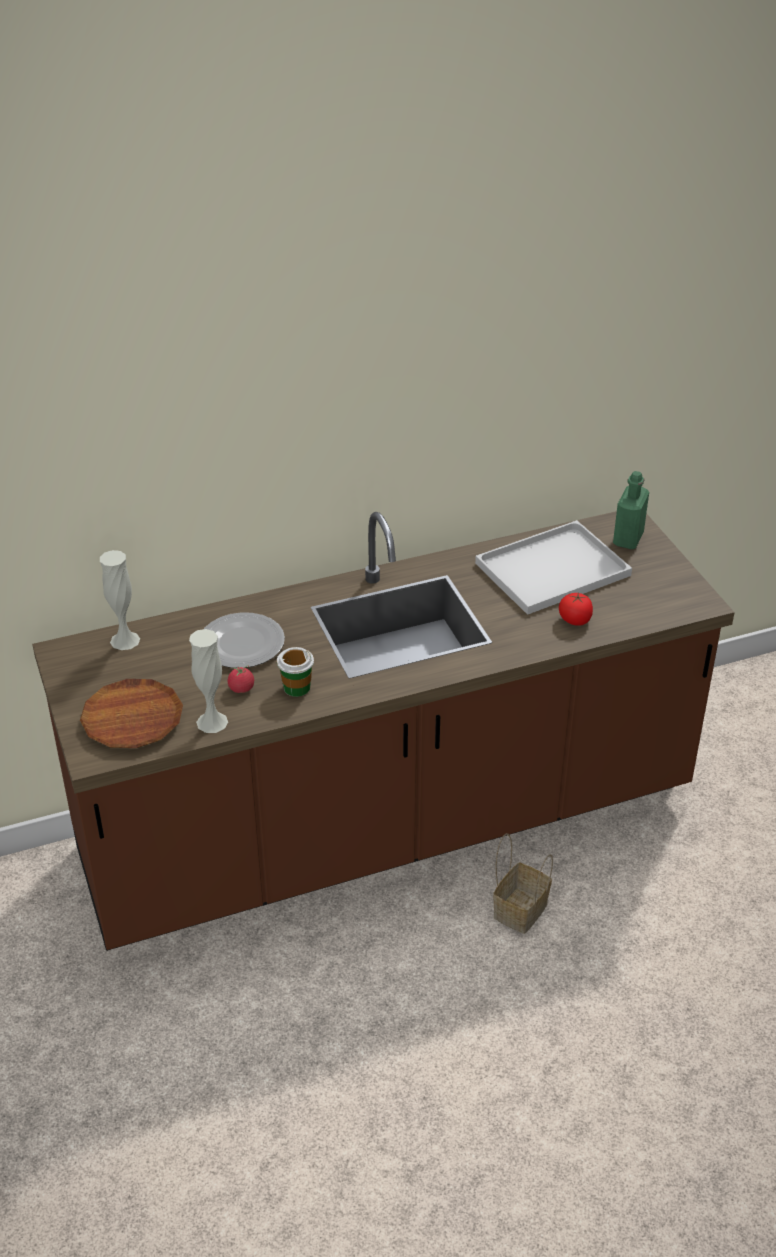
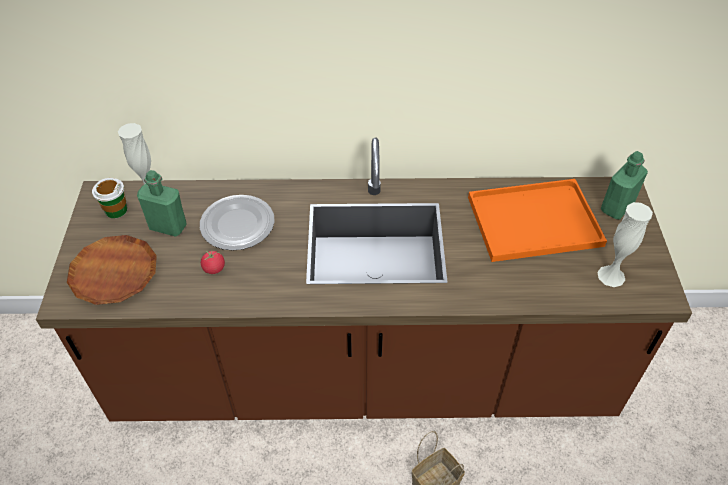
camera: 20 degrees right, 10 degrees up
(164, 663) = (168, 226): none -> green bottle
(212, 722) = (173, 295): white vase -> white vase (611, 276)
(296, 687) = (258, 280): cup -> cup (116, 210)
(554, 568) = (536, 220): white tray -> orange tray
(575, 620) = (532, 279): tomato -> none

